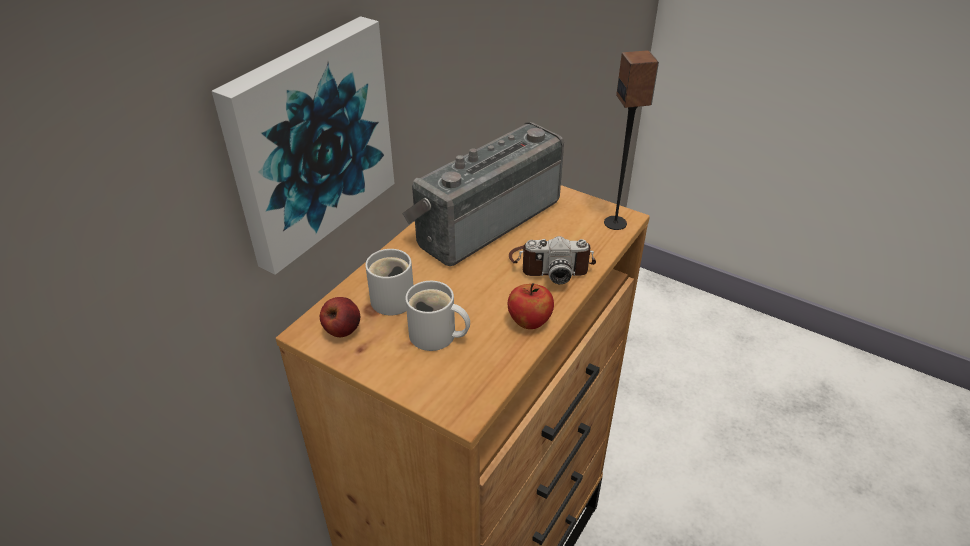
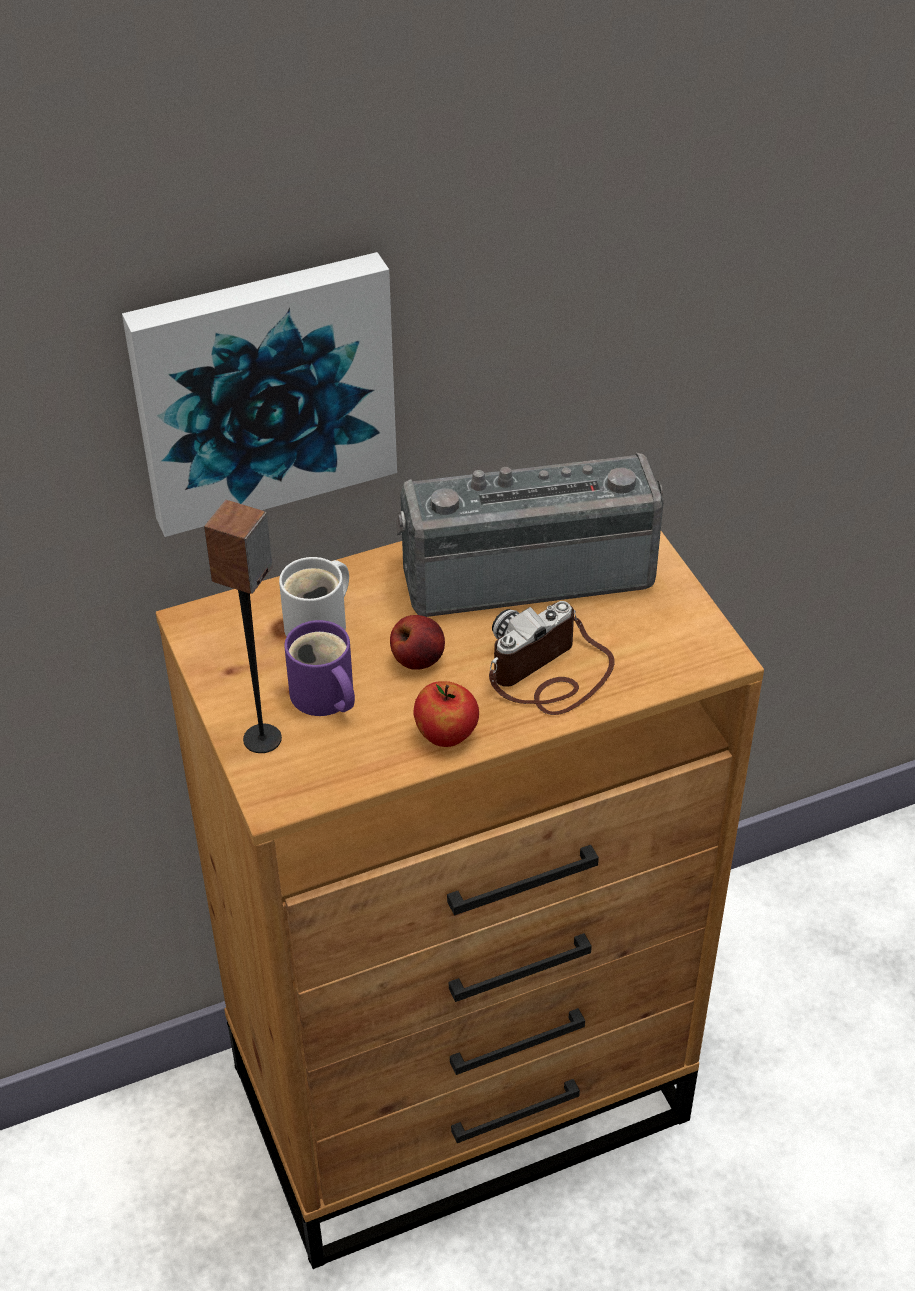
camera: 35 degrees right, 5 degrees up
(342, 330) = (229, 638): apple -> apple (417, 660)
(436, 336) = (323, 698): white mug -> purple mug
(551, 264) = (550, 674): camera -> camera turned 105 degrees clockwise
(615, 223) = (700, 658): speaker -> speaker (263, 739)

